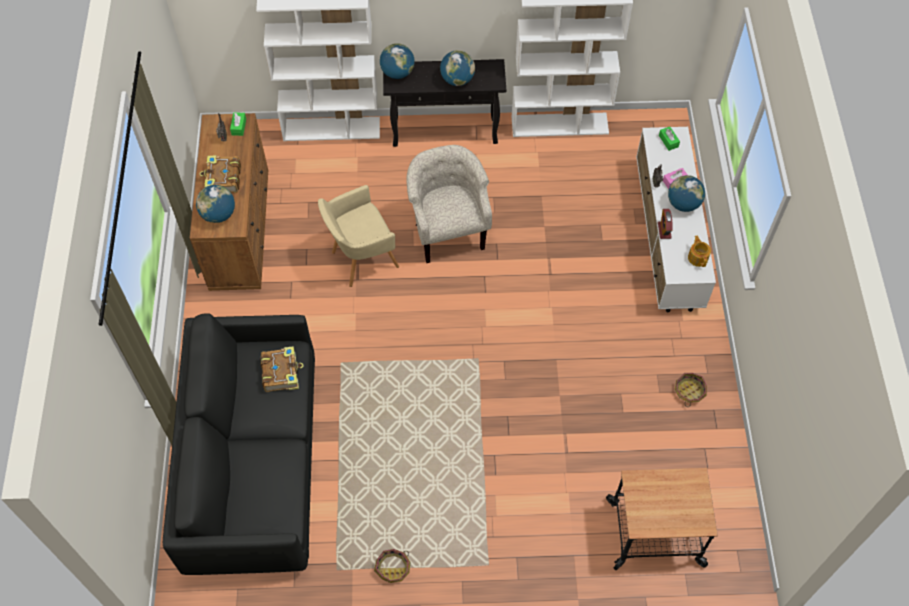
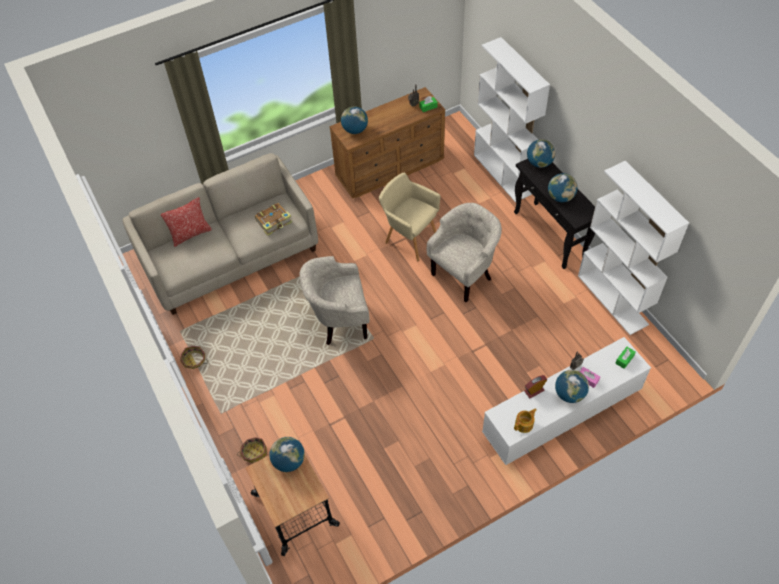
camera: 65 degrees right, 5 degrees down
(223, 179) = (382, 119): book -> none
(232, 478) = (191, 234): none -> pillow
(253, 463) = (230, 255): black sofa -> beige sofa
(435, 384) = (339, 323): none -> beige armchair
(644, 489) = (289, 461): none -> globe
(689, 391) = (428, 487): basket -> basket (254, 452)

